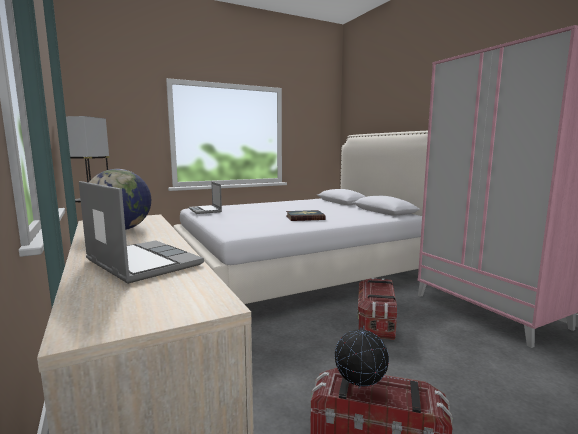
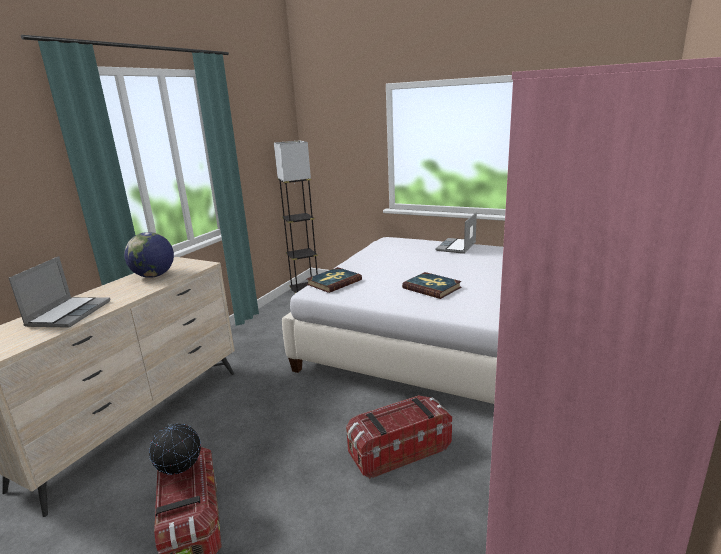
camera: 55 degrees right, 10 degrees up
(206, 210) = (379, 247): laptop -> laptop (456, 247)
(237, 228) = (334, 282): none -> book

